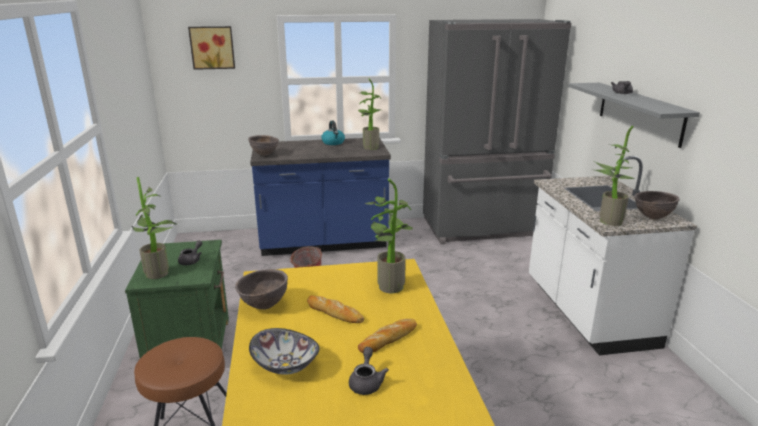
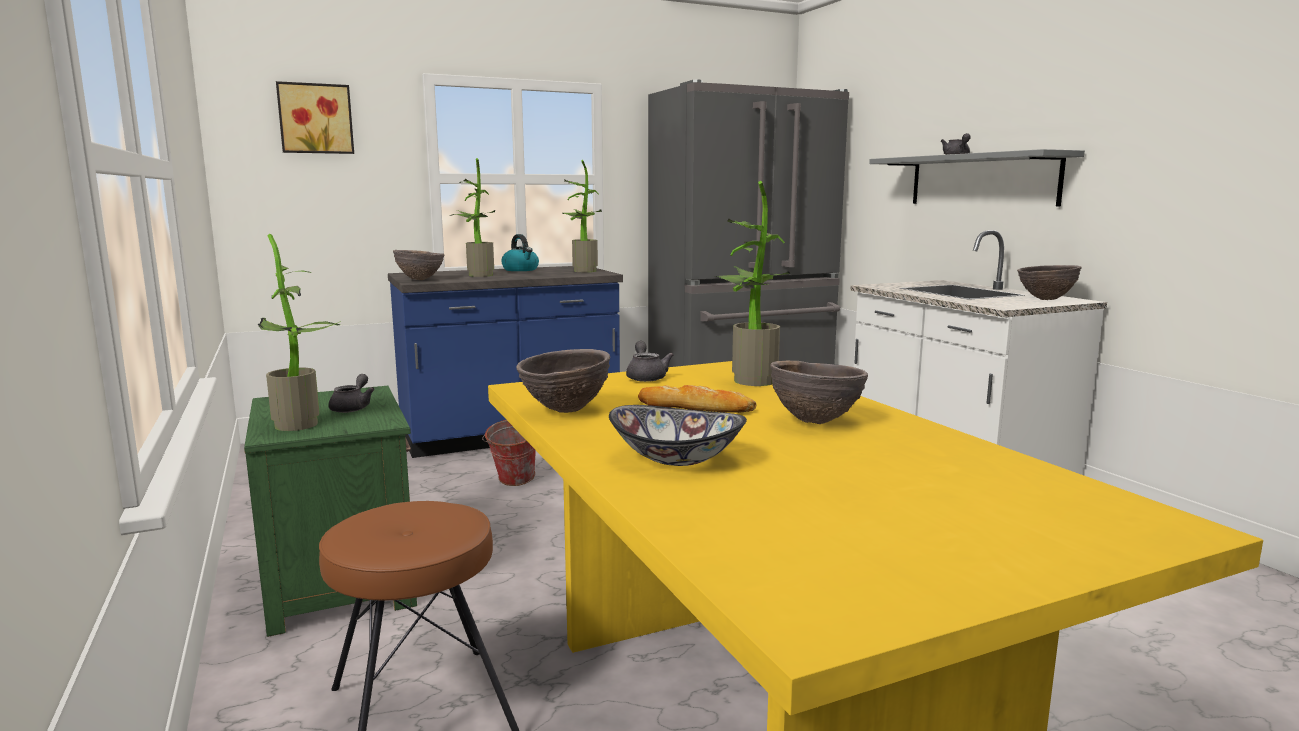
camera: 15 degrees left, 10 degrees down
(366, 382) = (837, 461): grey teapot -> grey teapot (646, 377)
(388, 339) = (815, 421): bread -> brown bowl
(607, 221) = (994, 303): potted plant -> potted plant (477, 275)

